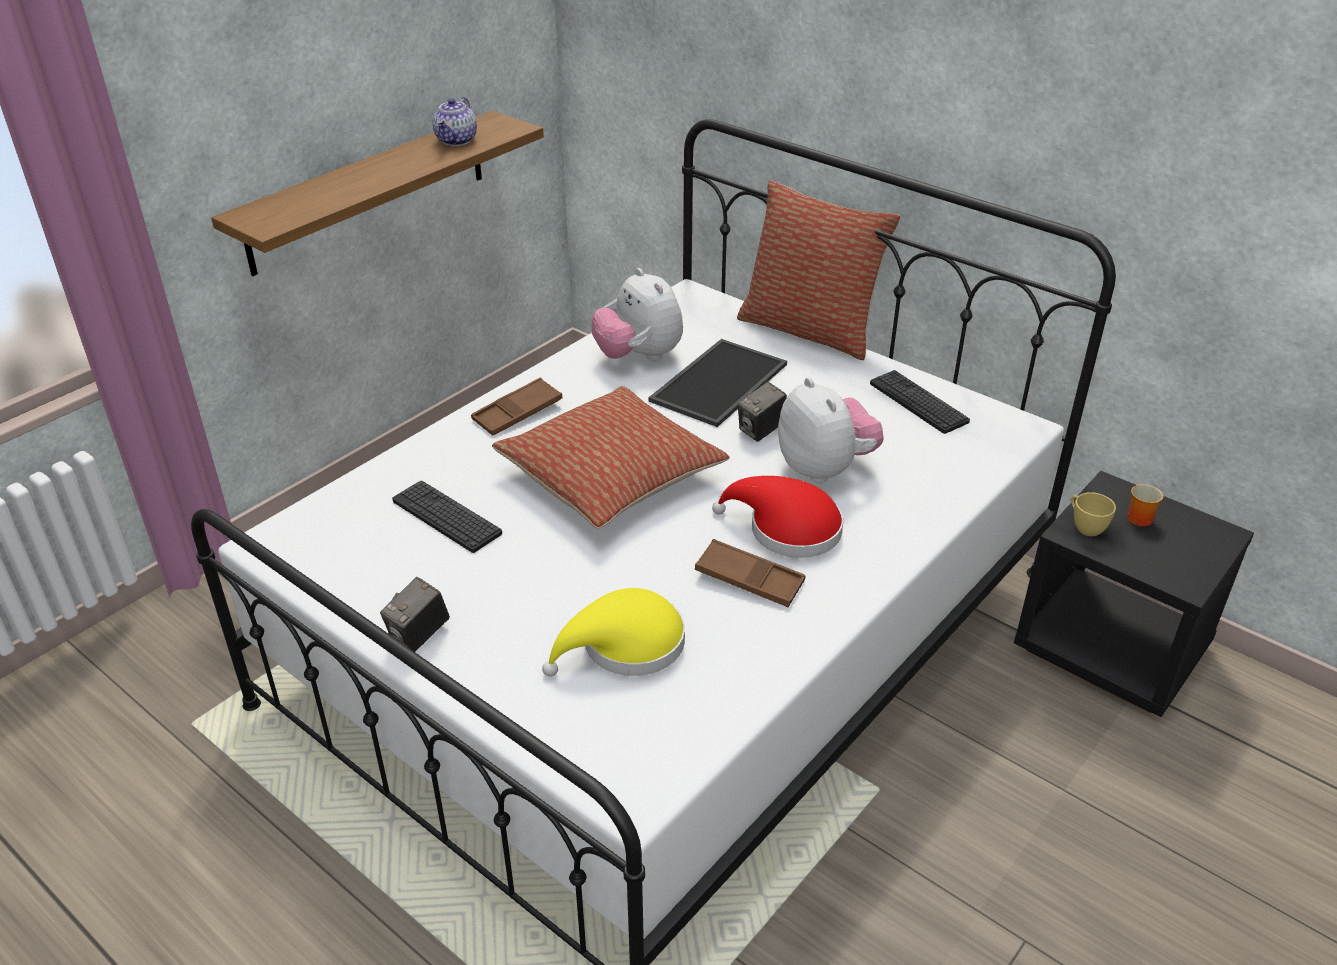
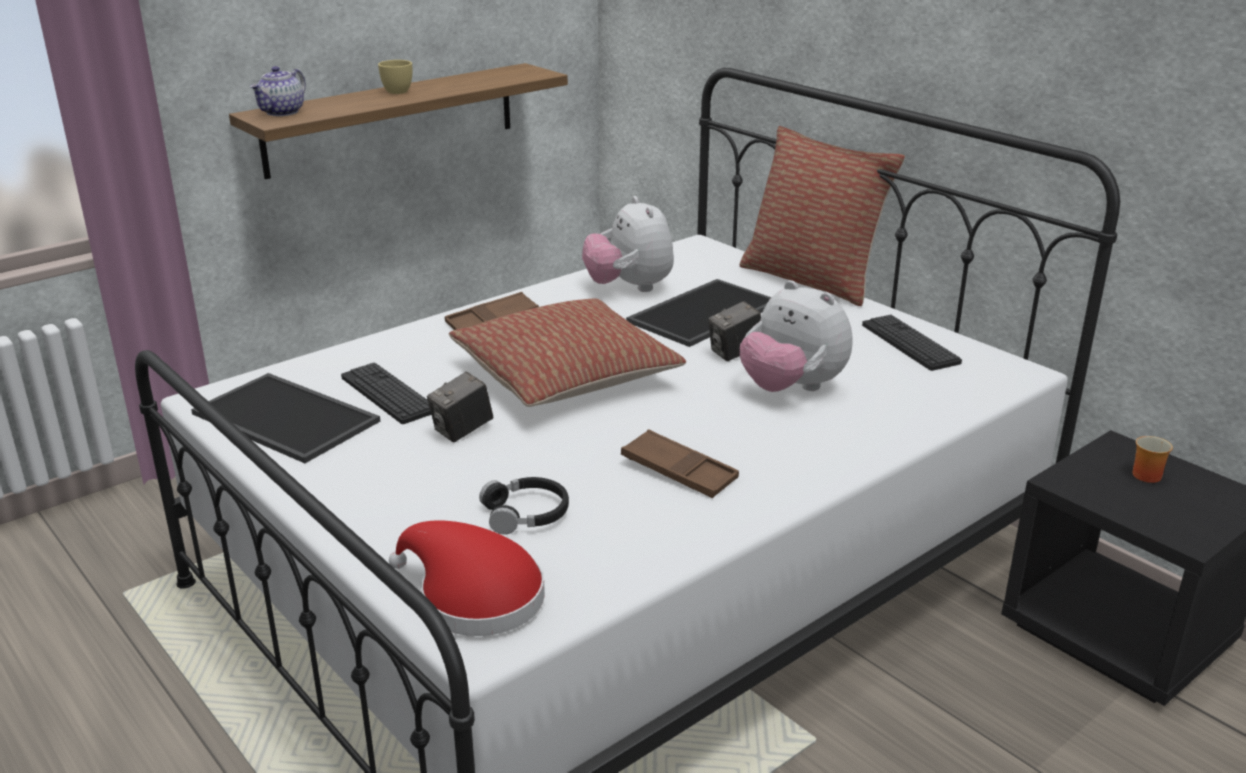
camera: 10 degrees right, 10 degrees down
(358, 556) = (289, 417): none -> tray
(419, 635) = (320, 484): camera -> camera (462, 431)
(457, 140) = (481, 79): teapot -> teapot (282, 112)
(625, 646) = (526, 514): yellow hat -> black headphones
(787, 529) = (734, 434): red hat -> red hat (473, 597)
(825, 469) = (792, 388): plush toy -> plush toy turned 150 degrees clockwise
(1085, 527) = (1080, 477): yellow cup -> yellow cup (396, 91)

